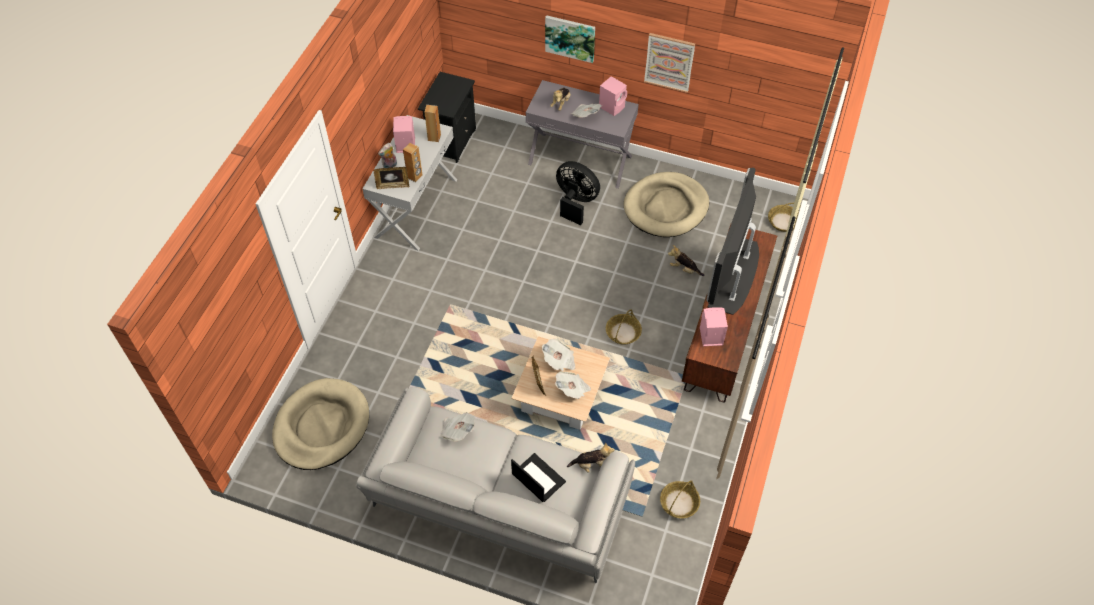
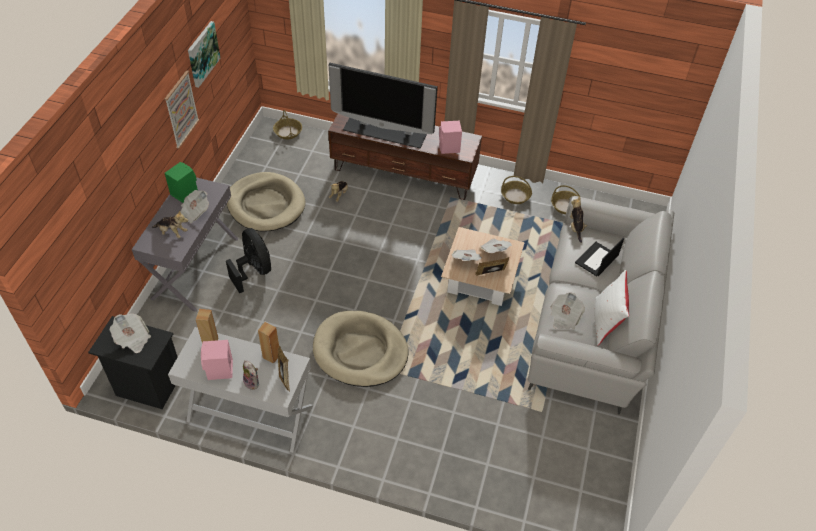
camera: 95 degrees left, 5 degrees down
(321, 426) = (545, 471): beige dog bed -> beige dog bed (360, 351)
(448, 472) = (605, 322): none -> white pillow
(449, 94) = (132, 339): none -> newspaper
(570, 38) = (129, 179): picture -> picture (202, 53)
(575, 202) = (254, 271): black fan -> black fan turned 120 degrees clockwise
(612, 106) = (184, 192): pink speaker -> green speaker
(623, 332) = (410, 236): basket -> basket (515, 196)

